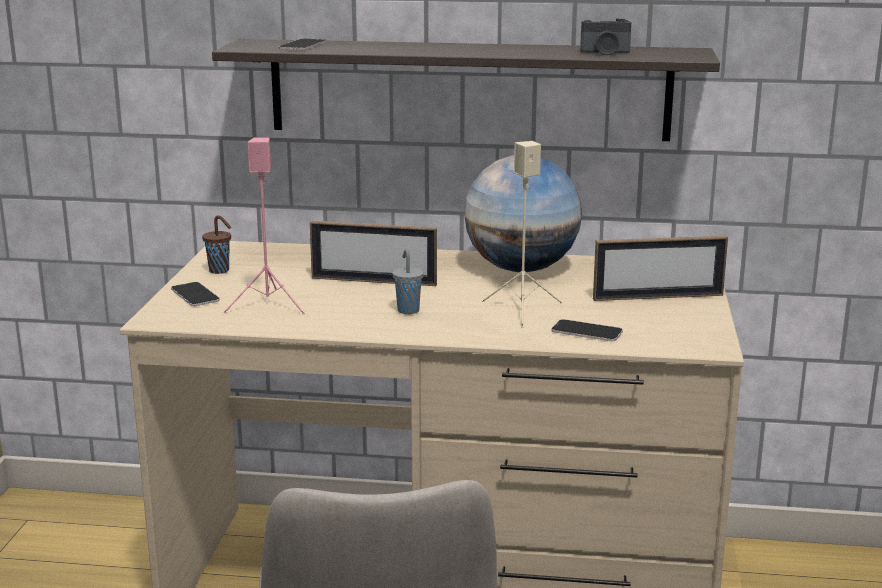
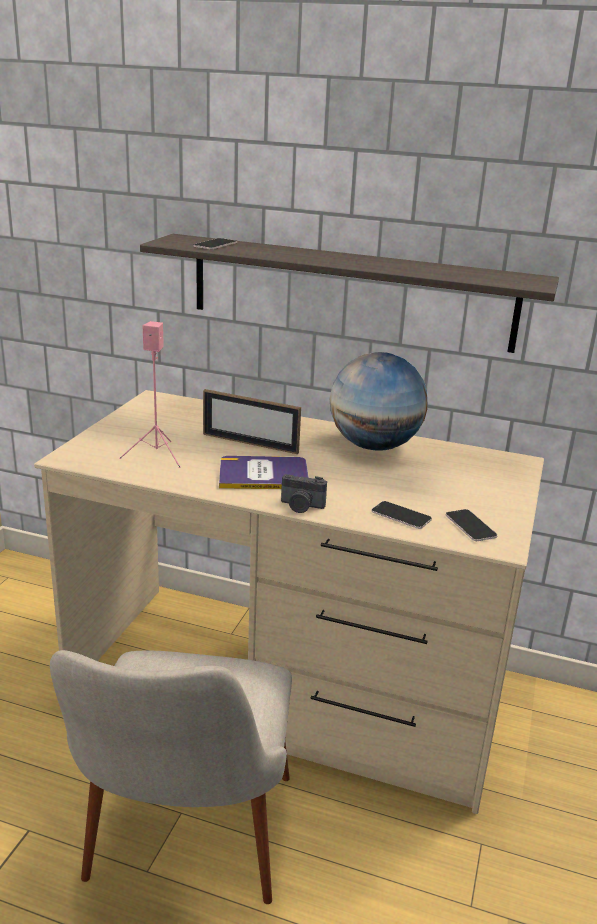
camera: 10 degrees right, 5 degrees up
(195, 295) = (106, 439): phone -> phone (470, 526)
(220, 271) = (137, 419): brown cup -> none
(408, 310) = (263, 474): grey cup -> book
(522, 310) = (356, 487): beige speaker -> none
(605, 53) = (459, 274): camera -> camera (301, 506)
(658, 297) = (477, 488): picture frame -> none

